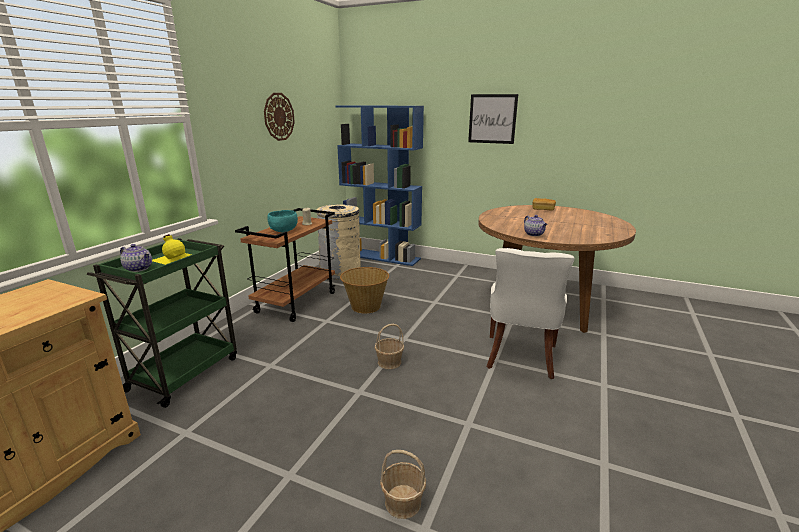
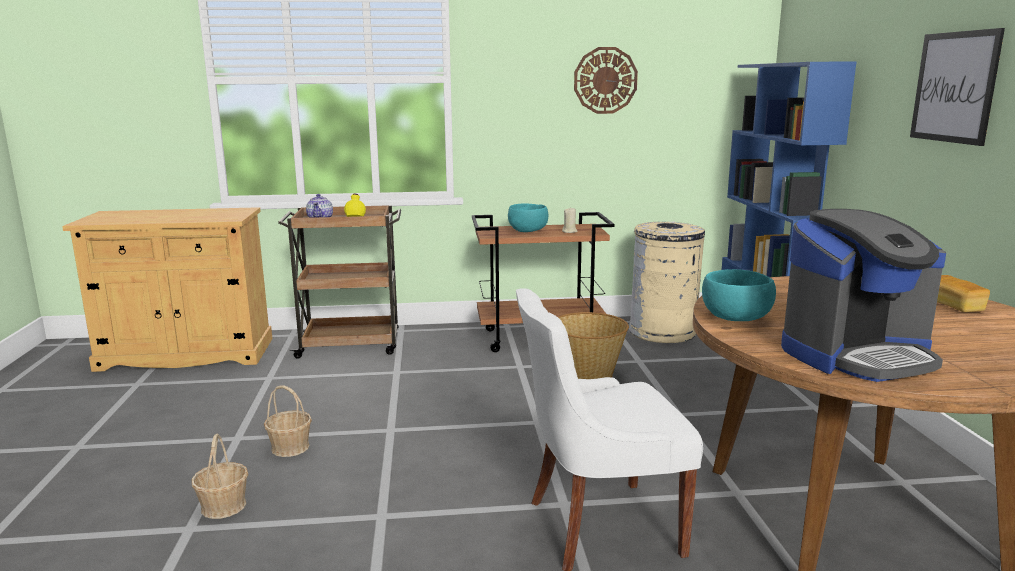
camera: 60 degrees right, 5 degrees down
(186, 372) = (351, 345): green cart -> brown cart
(389, 362) = (469, 428): basket -> basket (290, 447)
(534, 234) = (736, 318): teapot -> turquoise bowl
(590, 232) = (857, 355): none -> coffee machine

